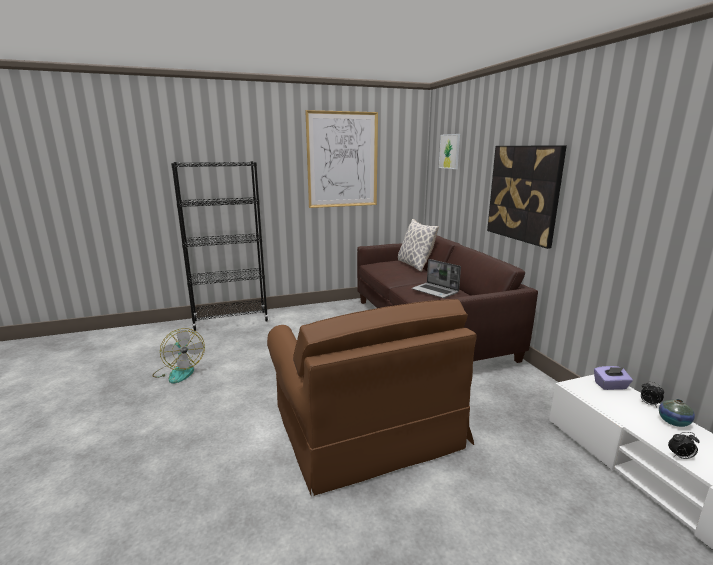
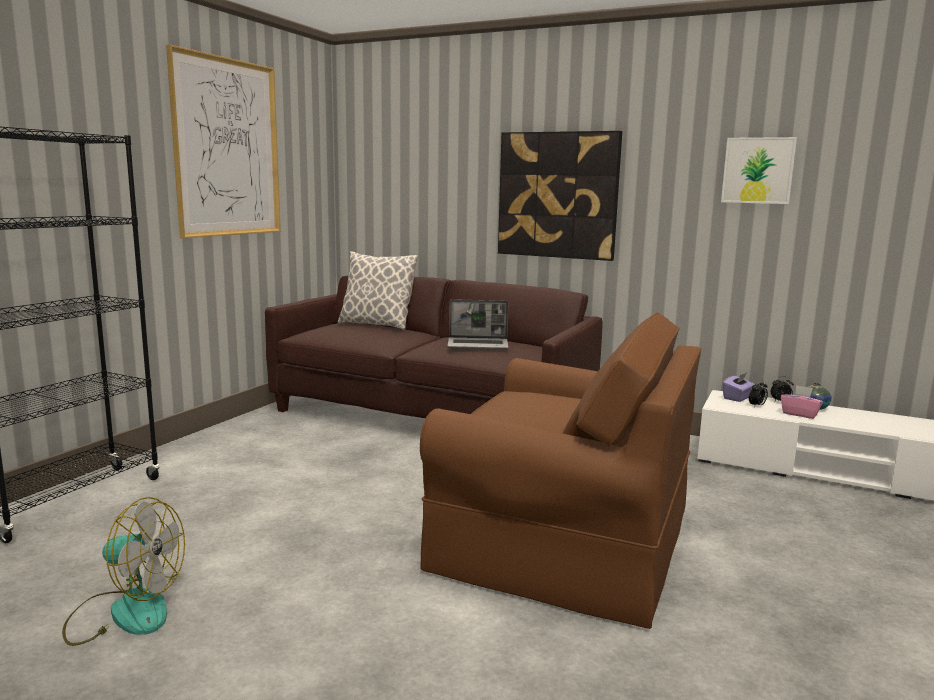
camera: 45 degrees left, 5 degrees down
(449, 151) = (393, 142): picture -> picture (758, 170)
(642, 421) = (800, 414): none -> pink tissue box
(680, 457) = (858, 427): alarm clock -> alarm clock (757, 406)

